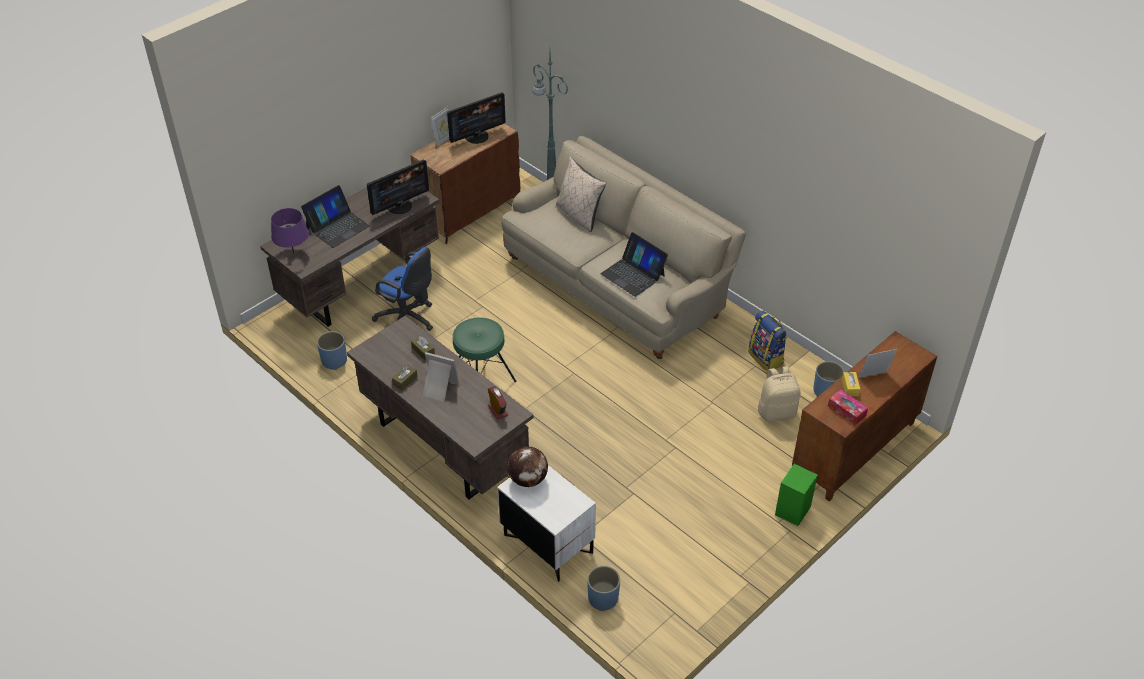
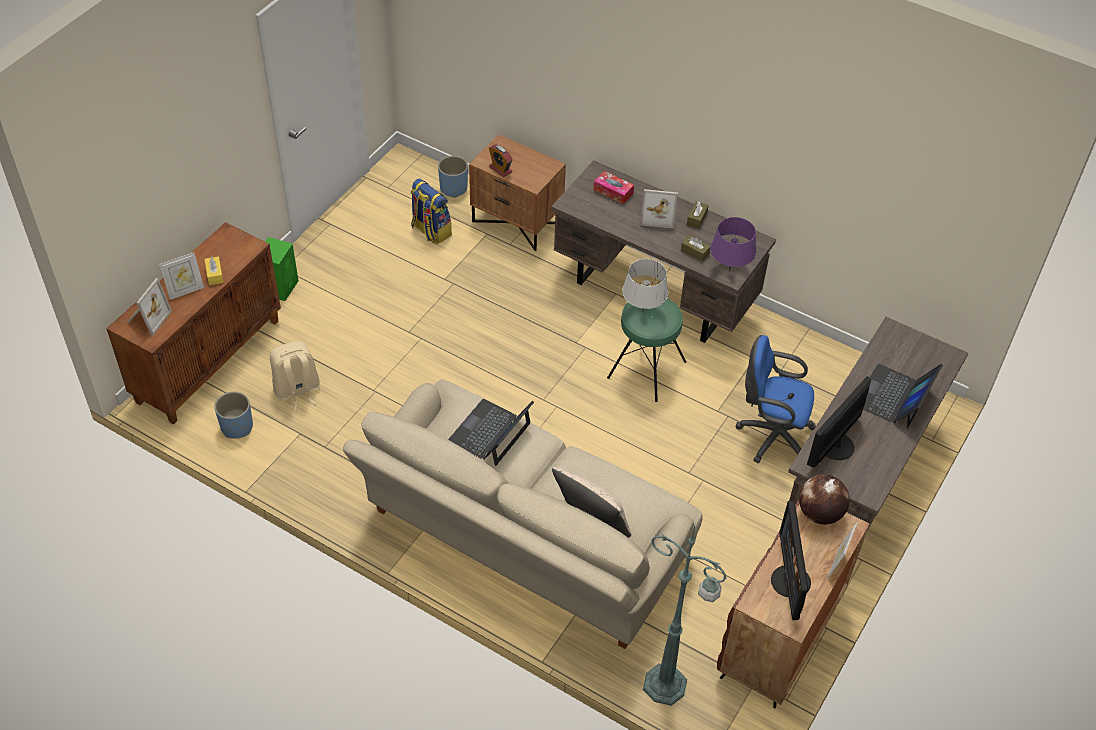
camera: 165 degrees right, 5 degrees up
(293, 253) = (919, 348): purple table lamp -> purple table lamp (729, 271)
(334, 361) = (826, 367): blue planter -> none
(477, 136) = (790, 581): monitor -> monitor turned 45 degrees counterclockwise
(484, 336) = (643, 312): none -> grey table lamp
(498, 410) = (588, 204): alarm clock -> alarm clock (500, 169)
(528, 479) = (538, 173): globe -> globe (819, 513)
(547, 544) = (517, 222): white nightstand -> brown nightstand
(633, 274) = (490, 433): laptop -> laptop turned 90 degrees counterclockwise
(766, 358) = (311, 460): backpack -> backpack (430, 231)
(846, 411) = (221, 249): tissue box -> tissue box (613, 191)
(904, 358) = (147, 318): none -> picture frame

